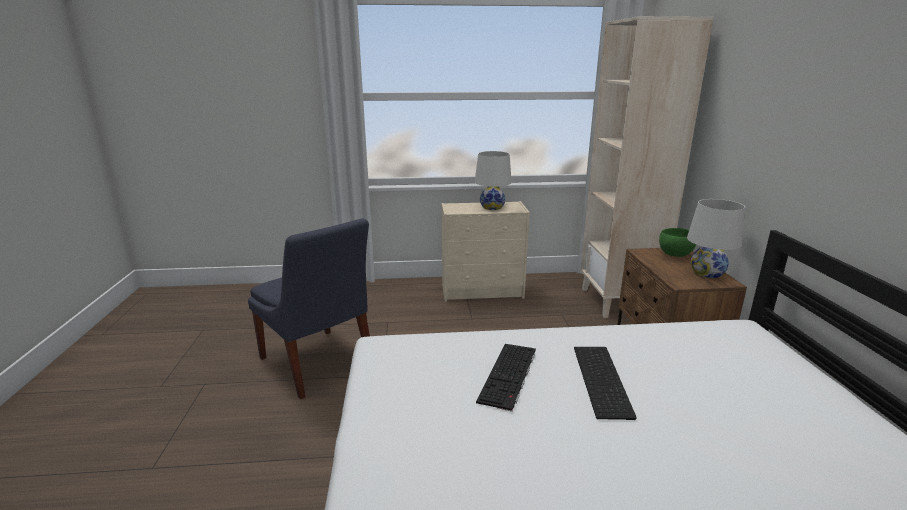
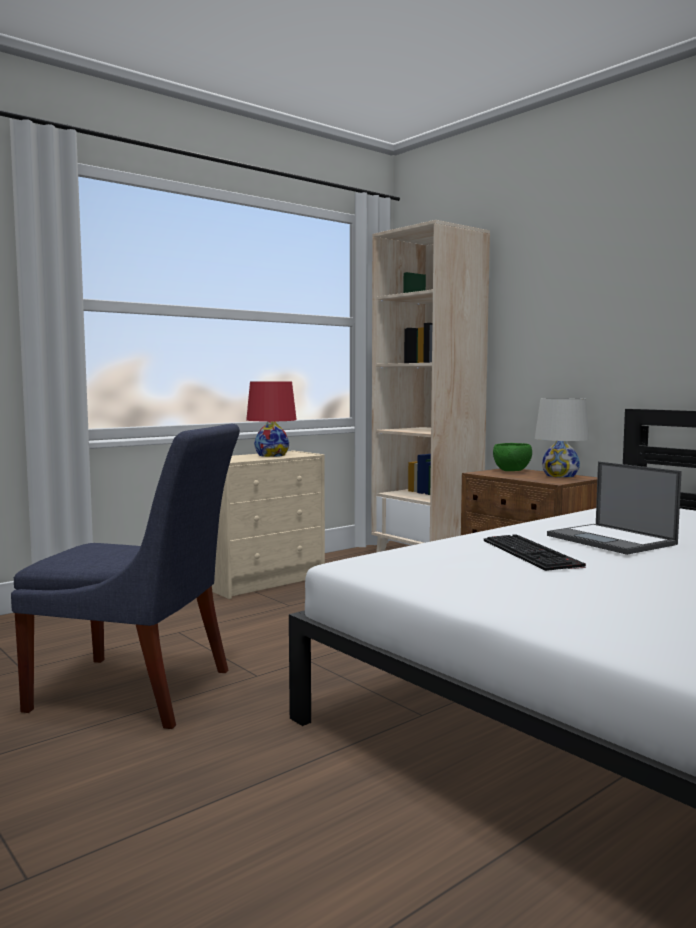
camera: 35 degrees left, 15 degrees down
(492, 207) = (271, 455): white table lamp -> red table lamp
(604, 381) = (612, 540): keyboard -> laptop

